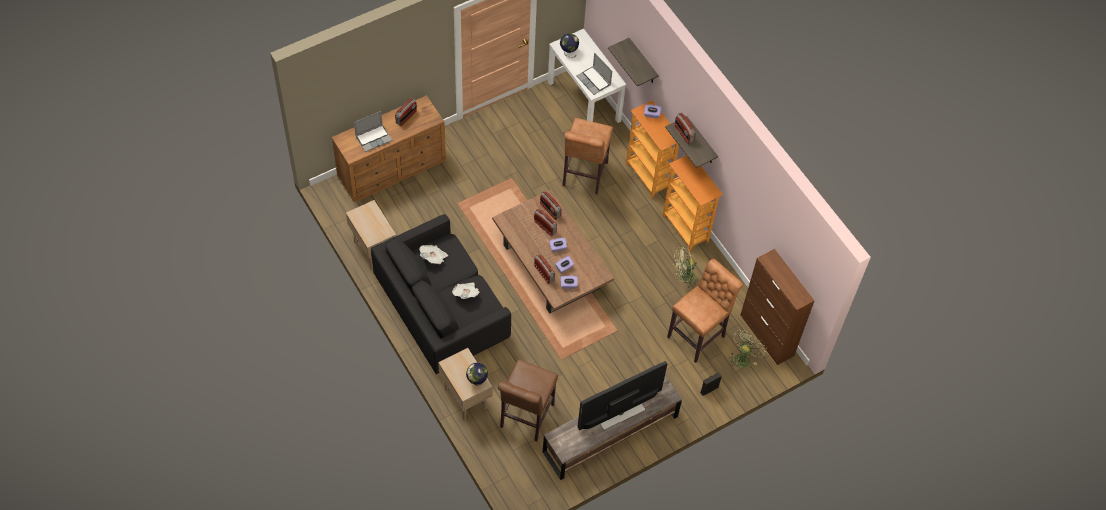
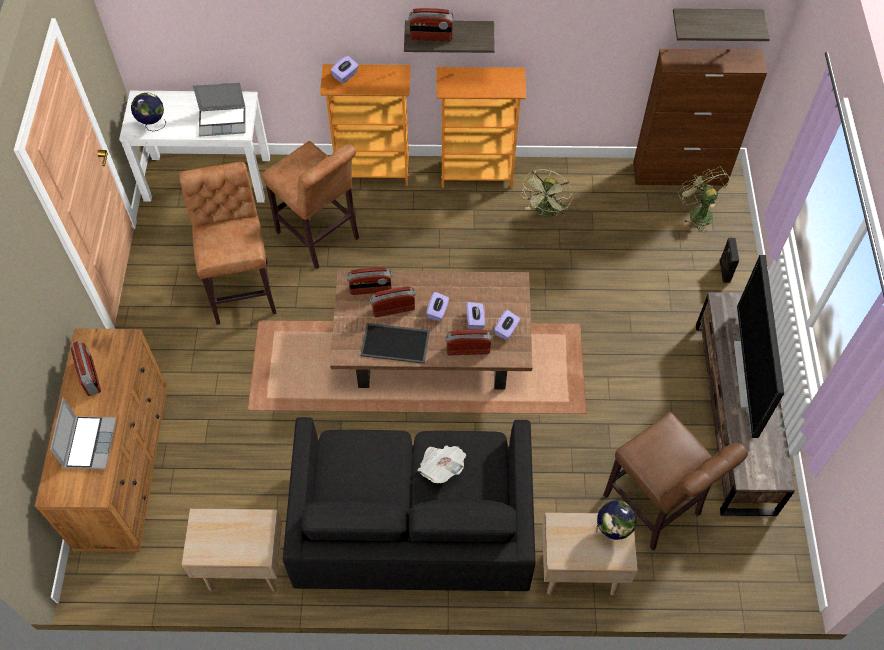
camera: 55 degrees left, 0 degrees up
(433, 258) = (348, 479): newspaper -> none
(525, 238) = (396, 342): none -> tray
(643, 62) = (277, 24): shelf -> shelf (714, 21)
(698, 335) = (639, 241): brown stool -> brown stool (242, 288)

